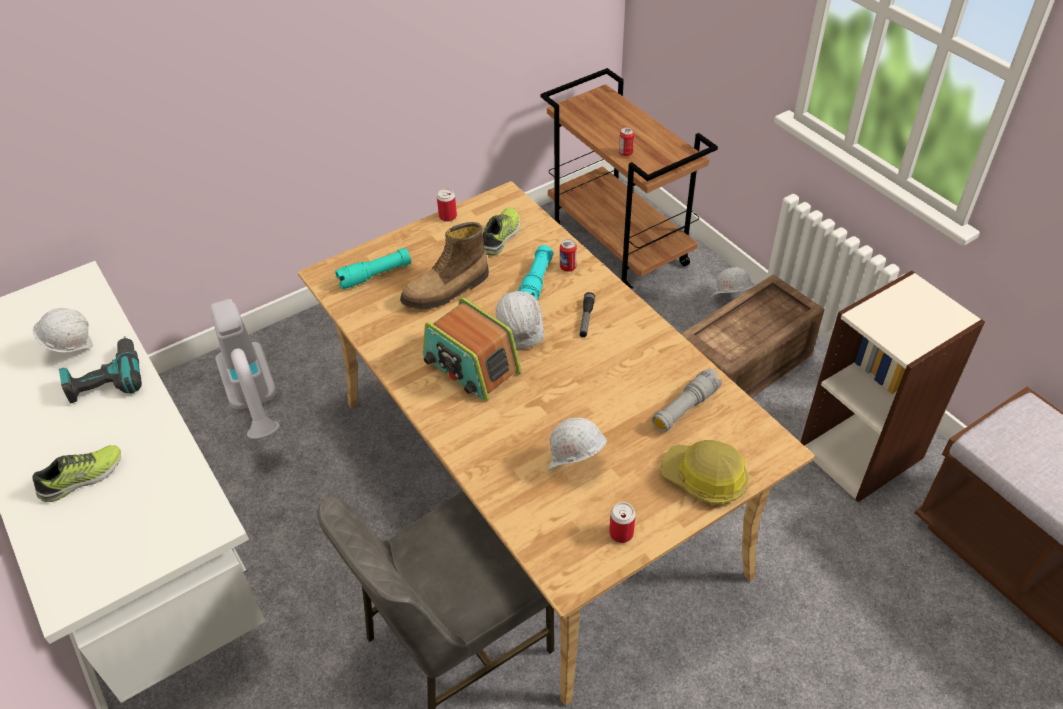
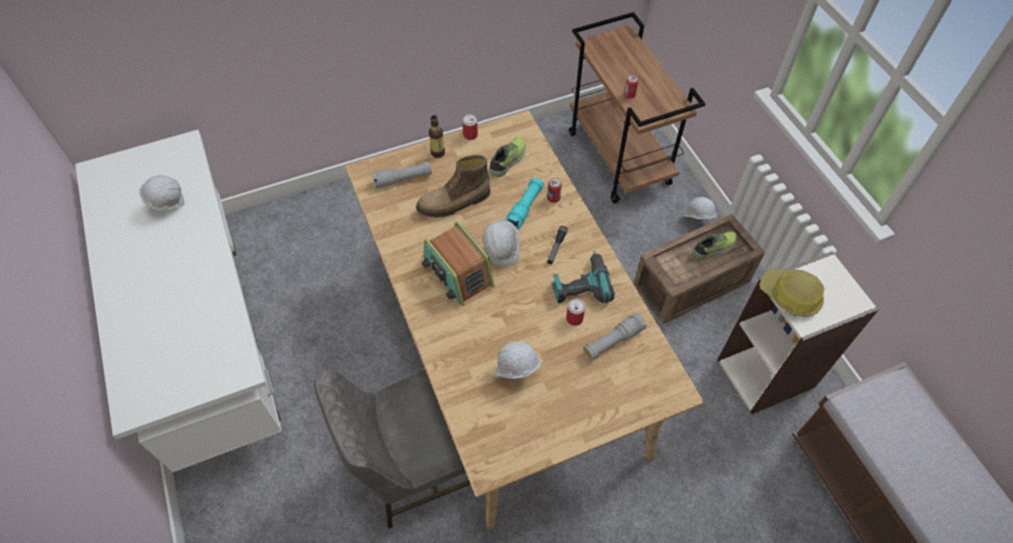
camera: 10 degrees right, 10 degrees up
(82, 478) = (158, 314): shoe -> shoe (714, 248)
(106, 379) = (188, 234): power drill -> power drill (580, 284)
(256, 403) = (313, 245): vacuum cleaner -> none
(375, 275) = (403, 179): turquoise flashlight -> grey flashlight
(412, 241) = (438, 153): none -> bottle
(621, 533) = (536, 438): can -> can (574, 319)
(704, 479) = (612, 405): hard hat -> hard hat (790, 296)

